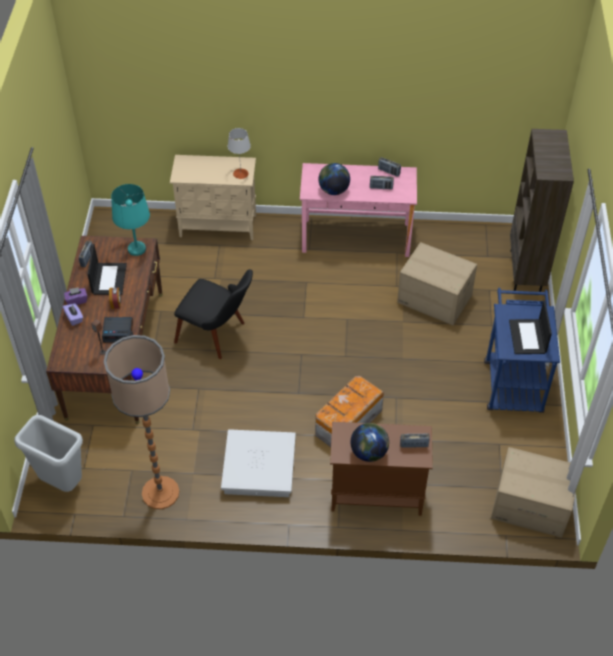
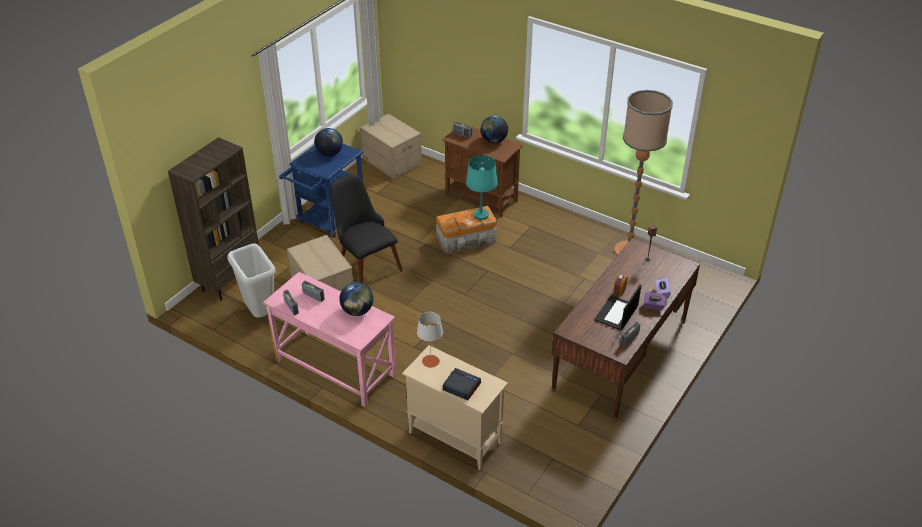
camera: 150 degrees left, 10 degrees down
(61, 483) = (701, 282): grey trash can -> grey trash can (261, 313)
(118, 332) = (627, 269): alarm clock -> alarm clock (461, 387)
(136, 249) = (578, 330): turquoise table lamp -> turquoise table lamp (481, 215)
(218, 335) = (522, 335): black chair -> black chair (365, 263)
(259, 467) = (549, 239): white storage box -> none
(528, 337) = (329, 153): laptop -> globe

